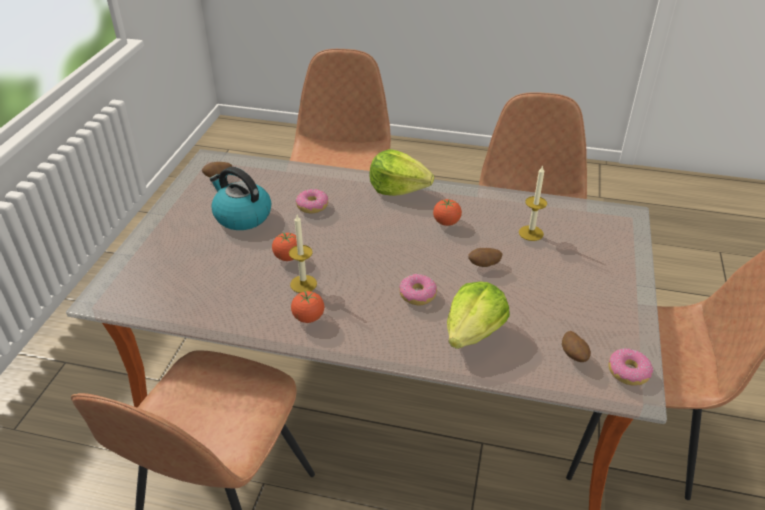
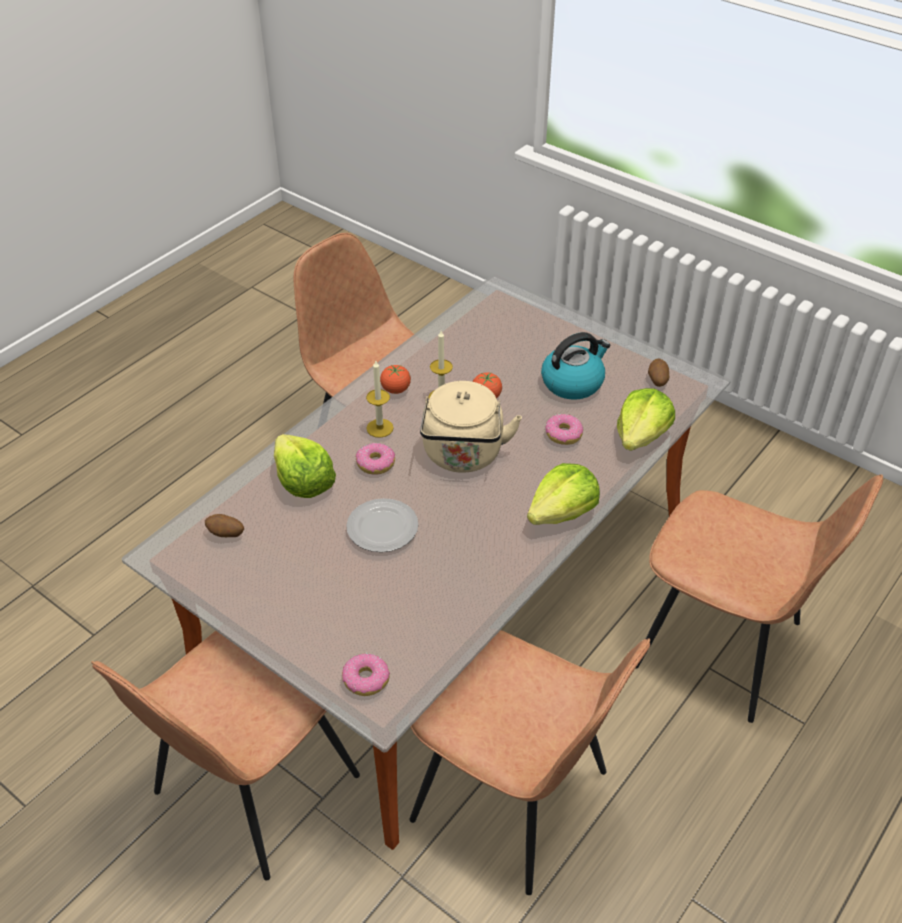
camera: 115 degrees right, 5 degrees up
(292, 172) = (641, 436): none -> lettuce
(372, 248) = (463, 456): none -> beige kettle
(446, 222) = (472, 528): tomato -> none
(484, 265) = (383, 528): potato -> plate
(531, 233) = (408, 592): candle -> candle (380, 428)
(628, 372) = (179, 561): donut -> donut (365, 680)

